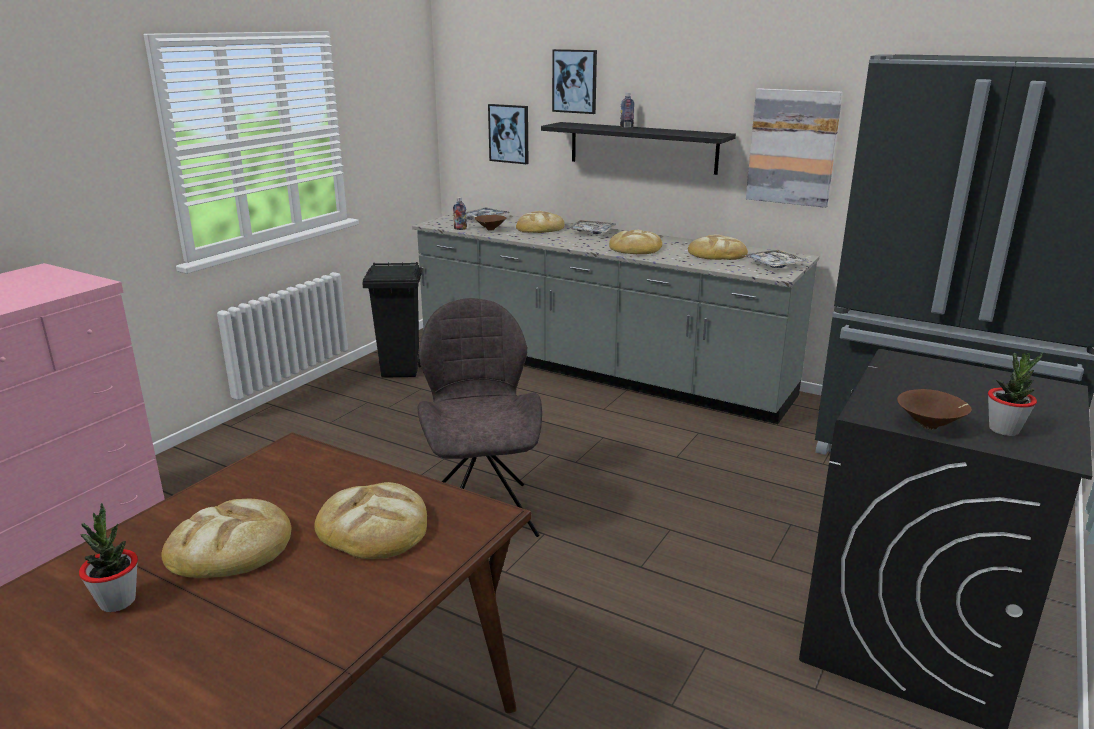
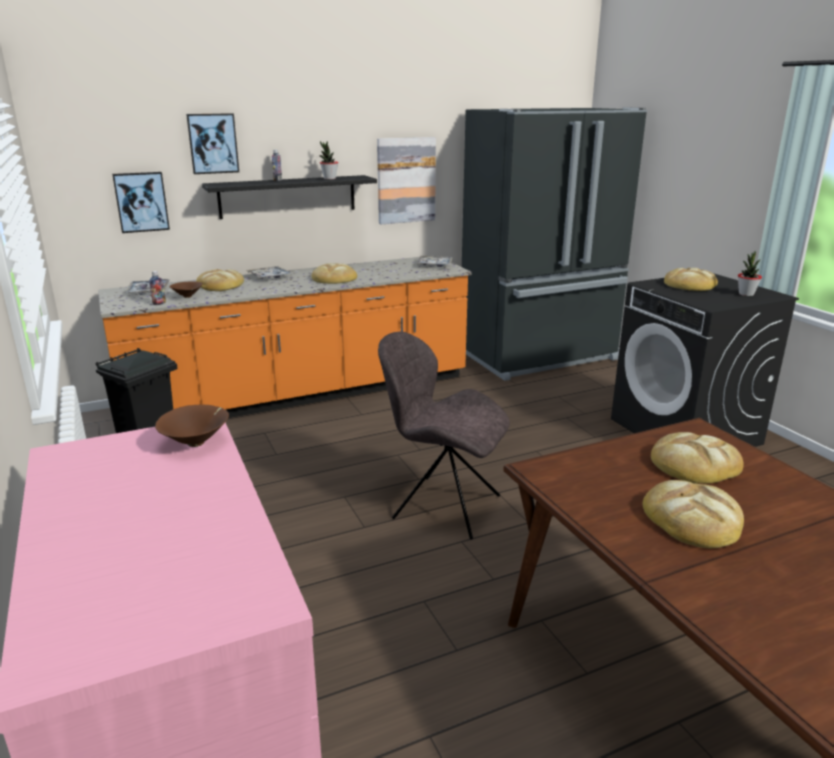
camera: 55 degrees left, 0 degrees up
(117, 601) = (756, 577): potted plant -> potted plant (329, 178)
(598, 370) = (301, 395): grey counter -> orange counter
(716, 253) = (387, 268): bread -> bread (690, 284)
(931, 426) = (733, 302): brown bowl -> brown bowl (197, 442)

